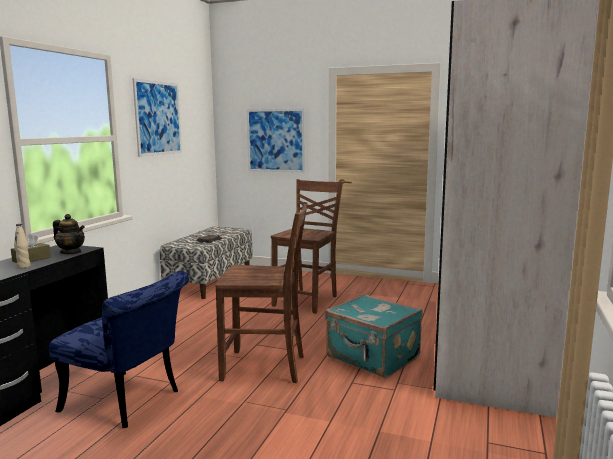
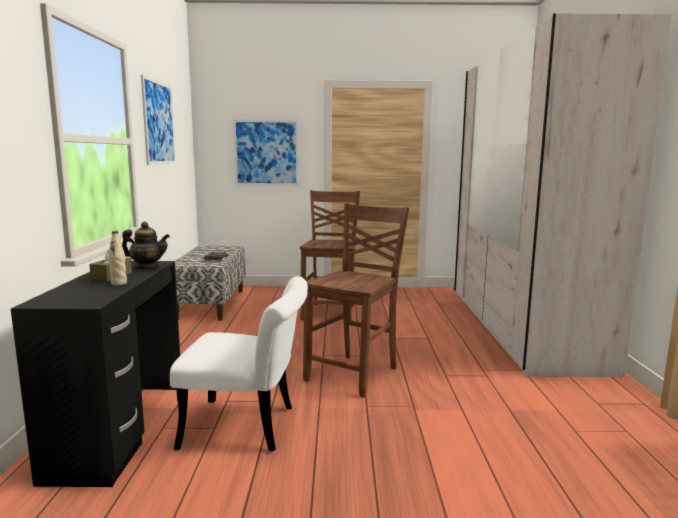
camera: 20 degrees left, 0 degrees up
(129, 403) = (249, 427): blue chair -> white chair
(265, 368) = (354, 374): brown chair -> brown chair turned 45 degrees counterclockwise
(372, 358) = (441, 353): turquoise suitcase -> none

